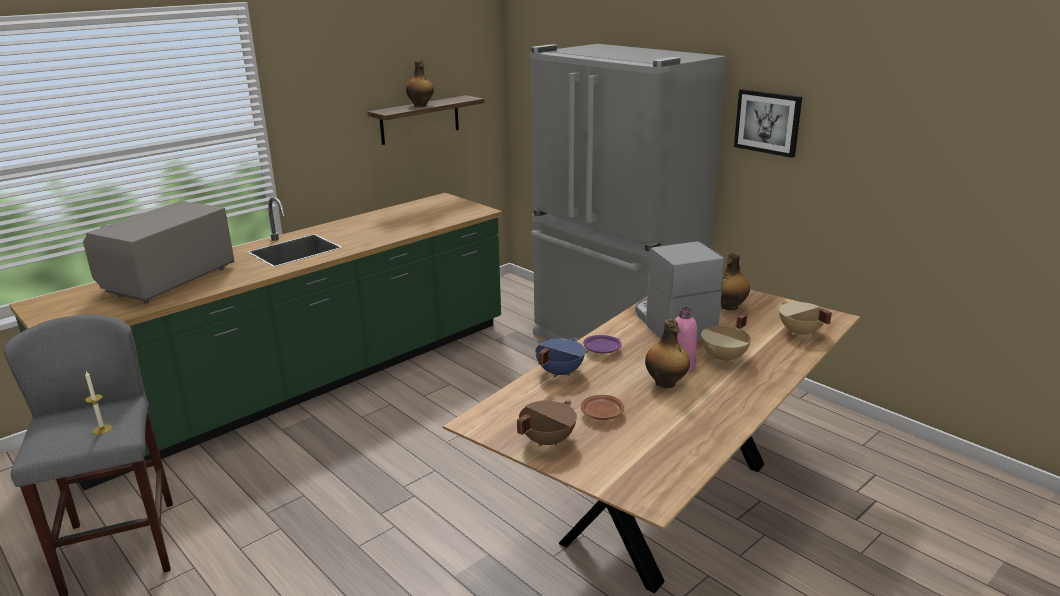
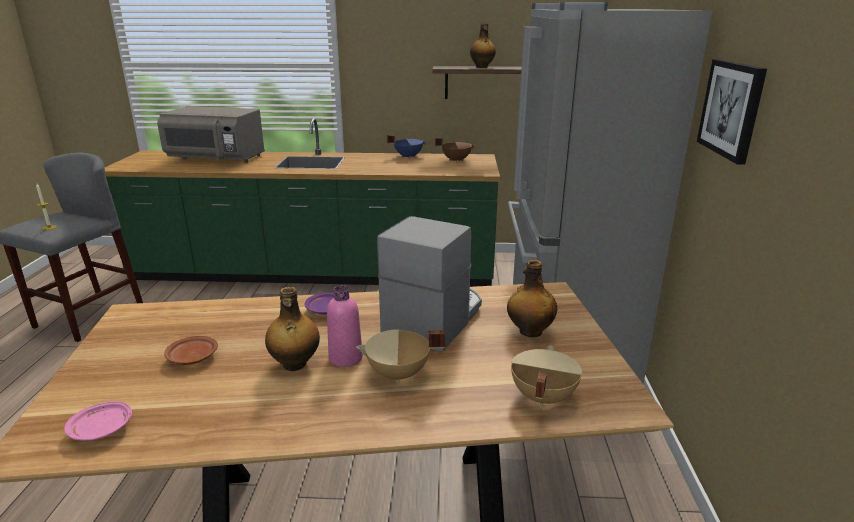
camera: 45 degrees right, 0 degrees up
(168, 280) = (216, 159): grey microwave -> grey microwave turned 150 degrees counterclockwise
(546, 440) = (117, 352): brown cooking pot -> brown cooking pot (456, 160)
(559, 372) = (257, 309): blue cooking pot -> blue cooking pot (408, 156)
(661, 467) = (103, 429): none -> pink plate

